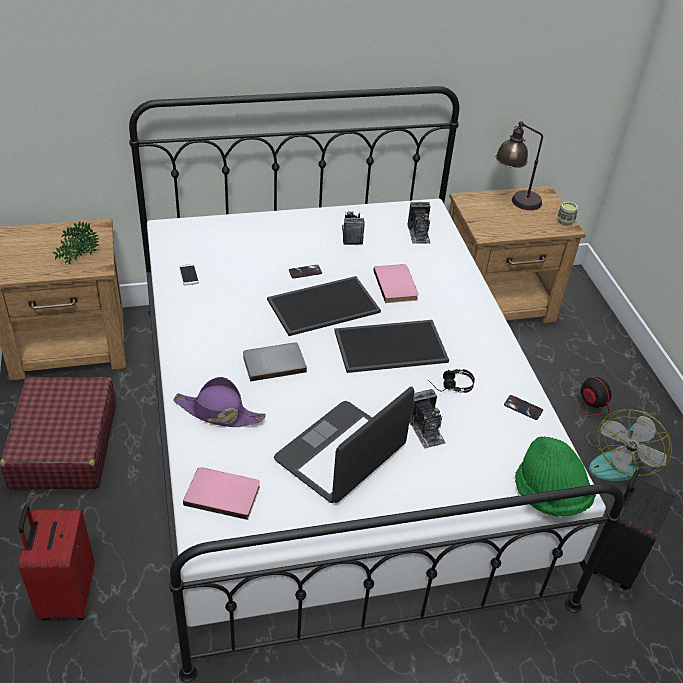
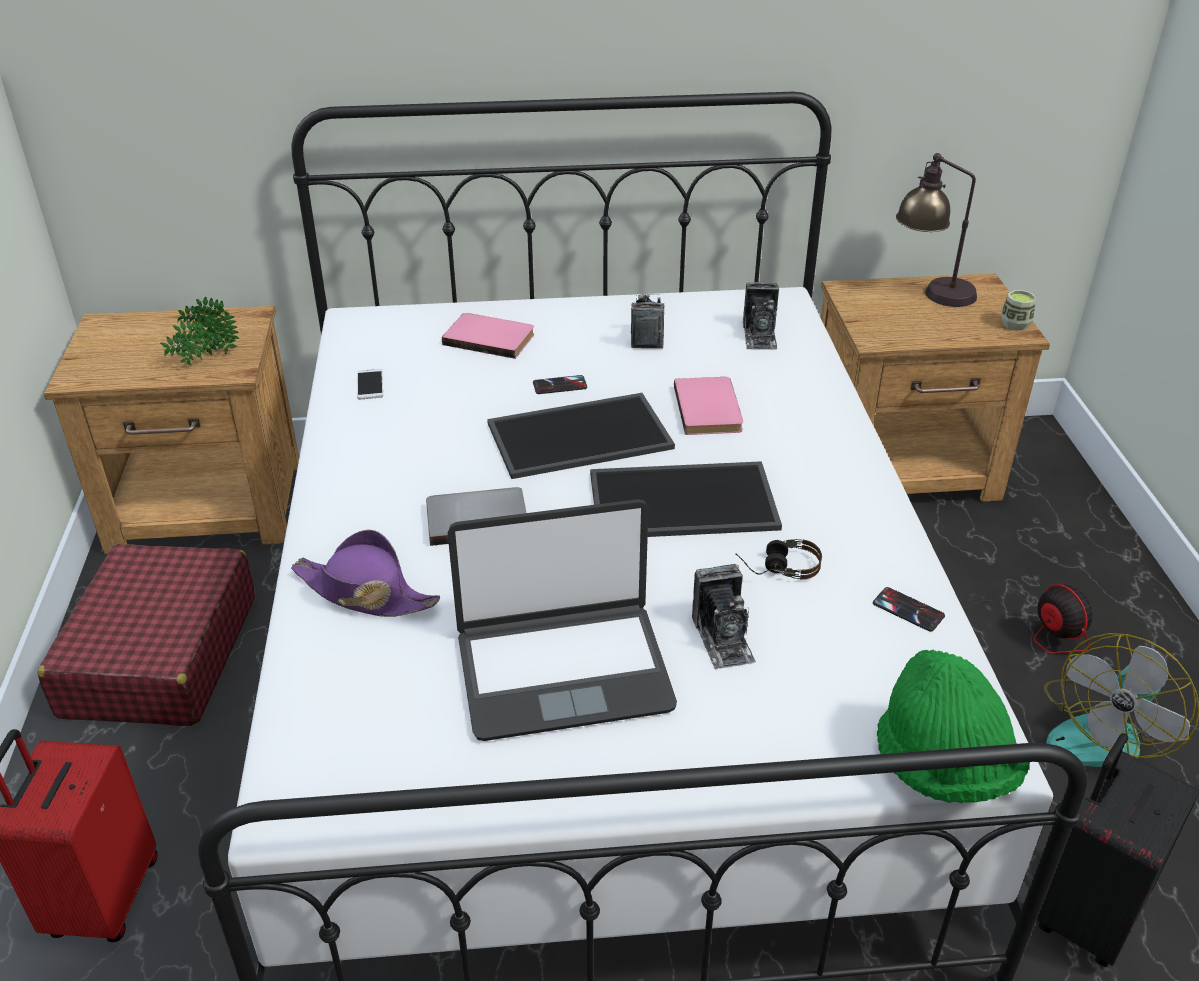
camera: 10 degrees right, 5 degrees down
(223, 493) = (338, 725): pink book -> pink book (490, 338)
(341, 454) = (563, 670): laptop -> laptop turned 150 degrees counterclockwise

